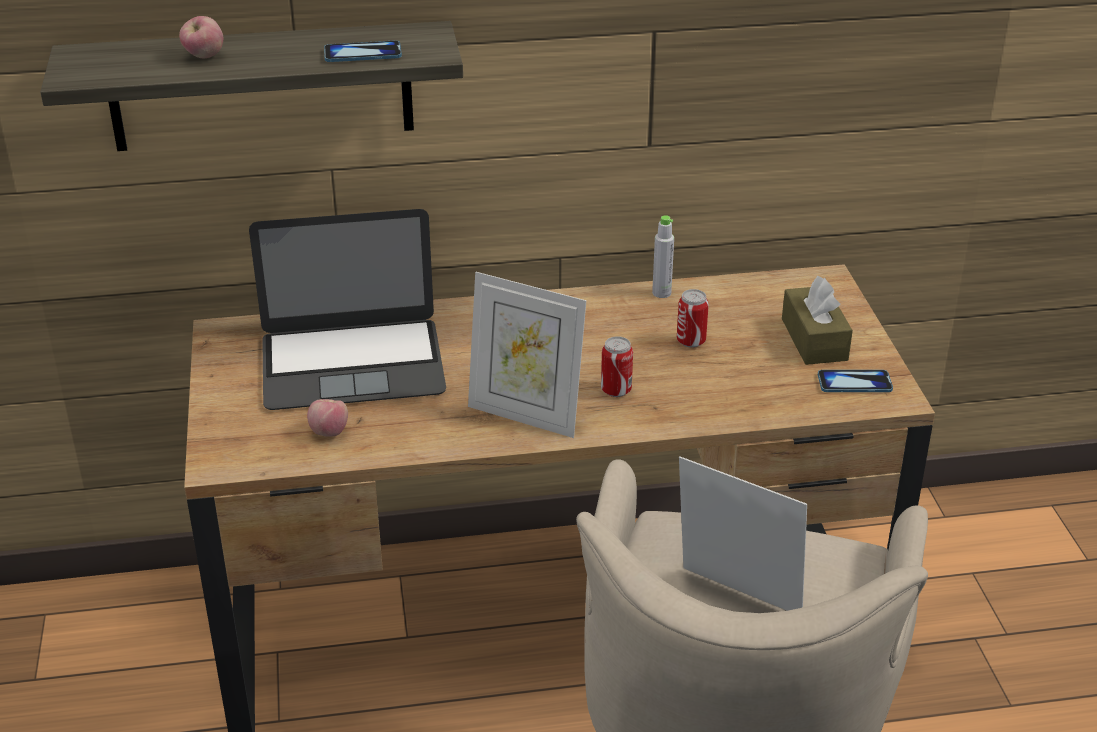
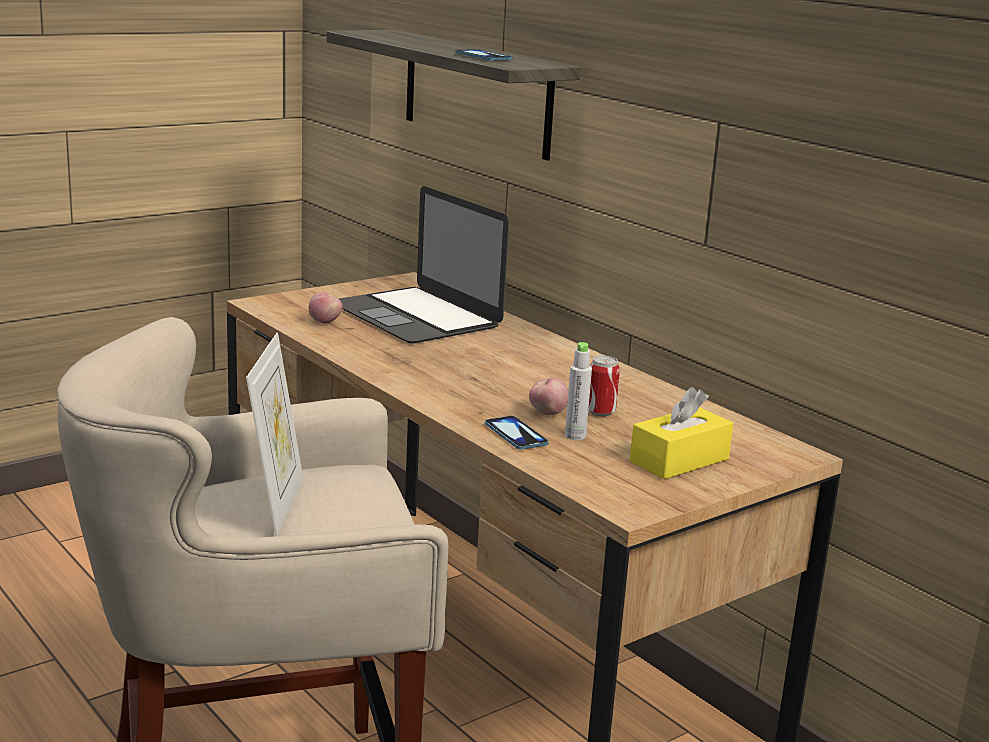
camera: 60 degrees right, 15 degrees down
(204, 57) = (421, 42): apple -> apple (547, 413)
(525, 415) = (414, 372): picture frame -> none
(616, 390) = (487, 395): can -> none
(661, 293) = (661, 392): grey bottle -> grey bottle (575, 436)
(814, 339) = (679, 460): brown tissue box -> yellow tissue box
(854, 383) = (628, 486): phone -> phone (515, 434)

